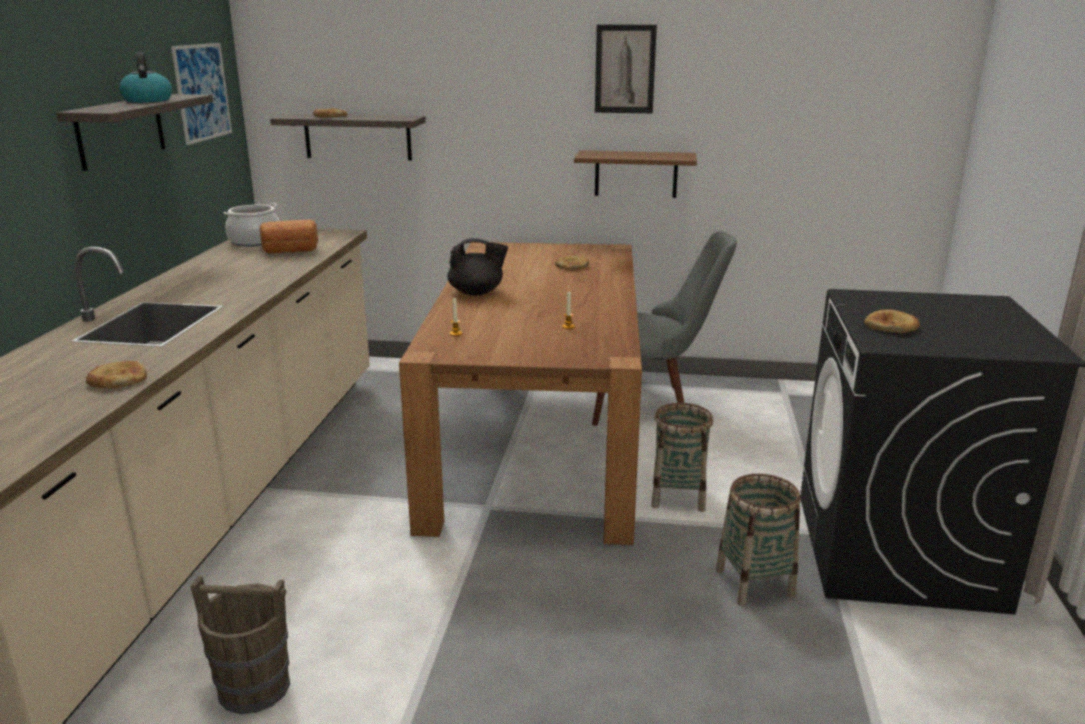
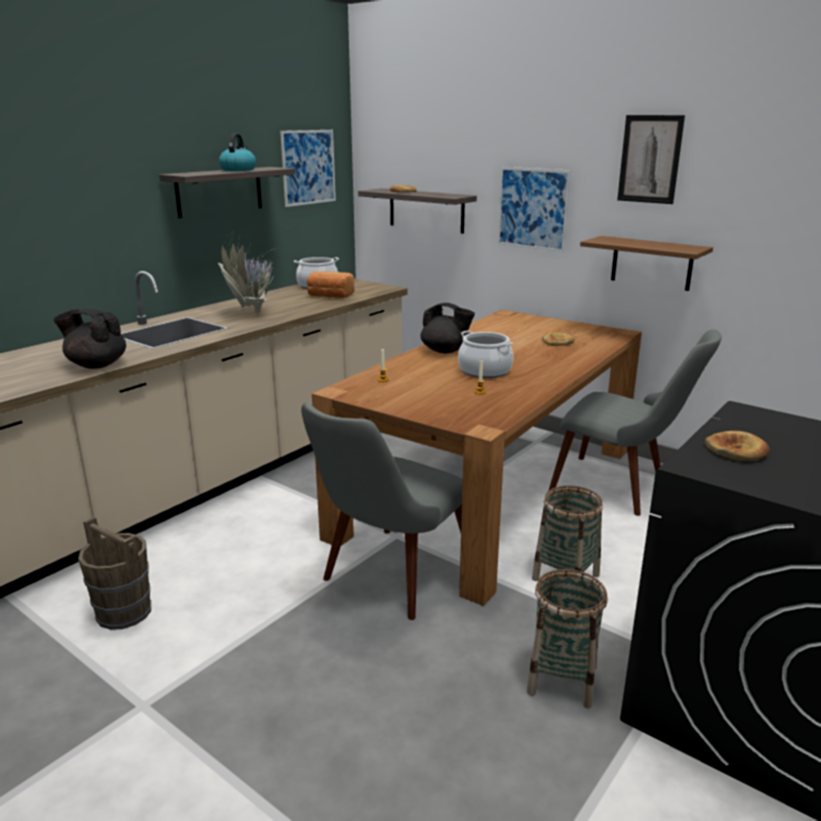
camera: 30 degrees right, 0 degrees up
(117, 379) = (96, 365): bread -> black teapot
(225, 283) = (253, 313): none -> potted plant
(497, 127) = (532, 209): none -> picture
(523, 552) = (388, 581): none -> grey chair
(544, 306) = (485, 371): none -> cooking pot

